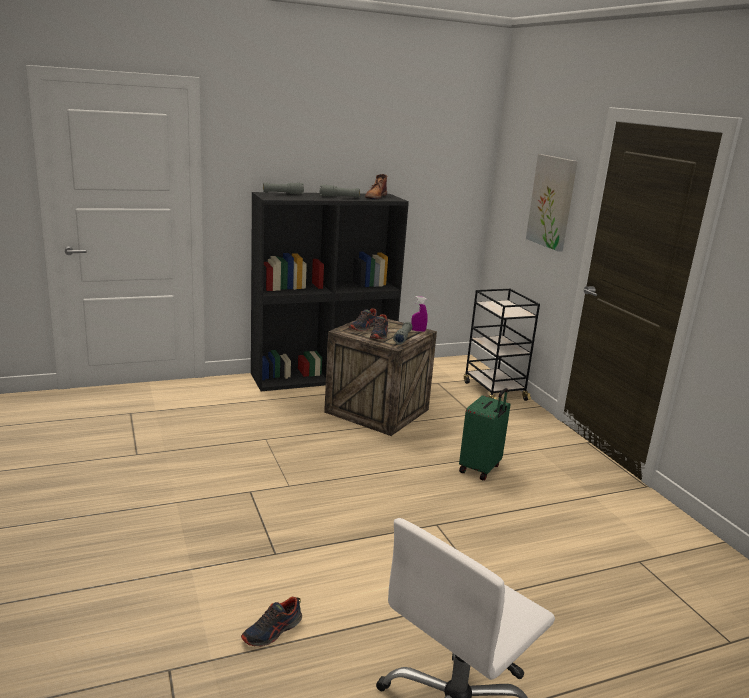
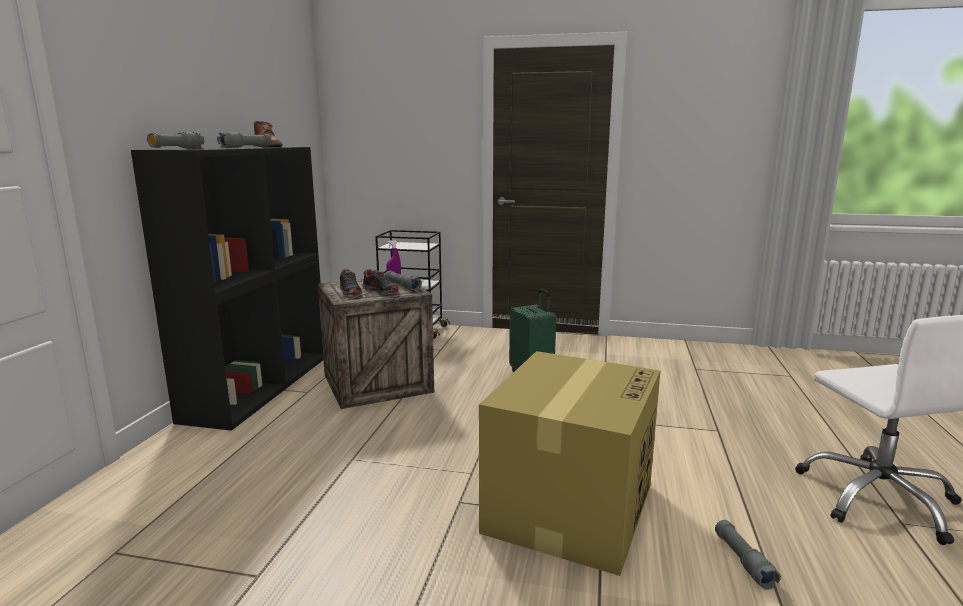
camera: 55 degrees left, 5 degrees down
(272, 631) = (743, 561): shoe -> grey flashlight
(281, 536) = (570, 506): none -> cardboard box
(552, 202) = (425, 134): picture -> none

